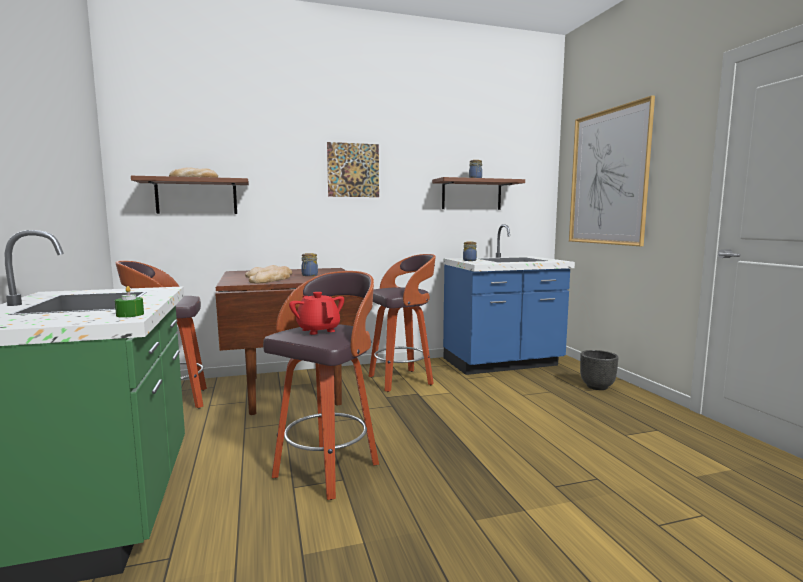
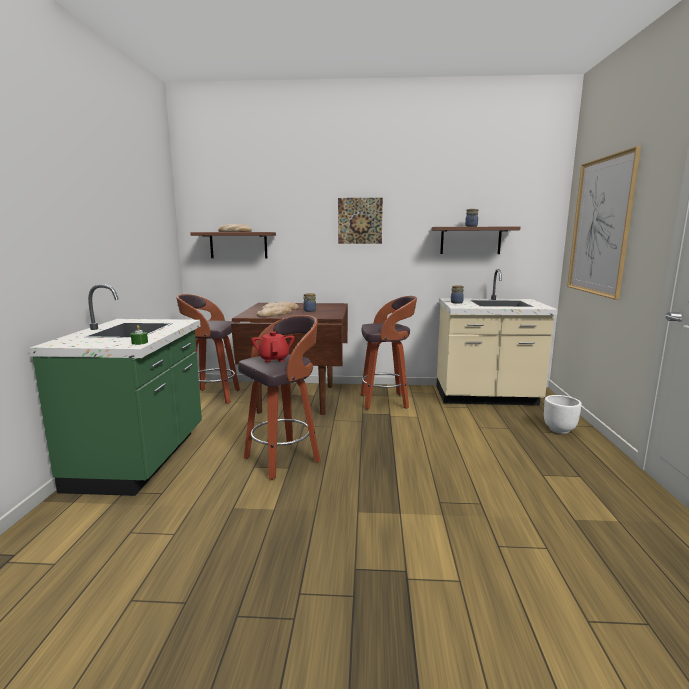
camera: 20 degrees right, 5 degrees up
(502, 363) = (486, 397): blue counter -> beige counter
(597, 387) = (560, 430): black planter -> white planter

